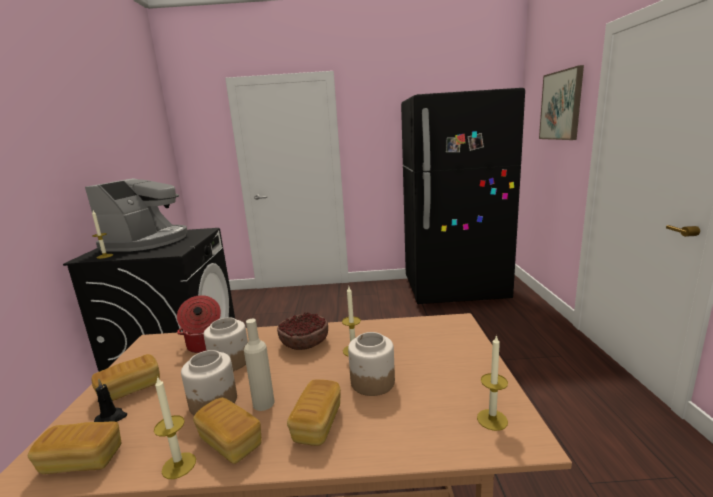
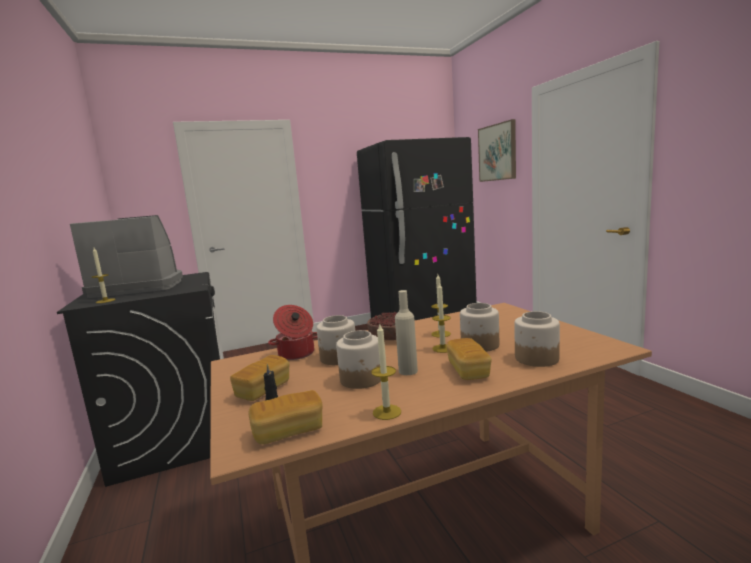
camera: 20 degrees left, 5 degrees down
(148, 241) = (139, 287): coffee machine -> coffee machine turned 90 degrees counterclockwise
(230, 442) = (412, 393): bread -> none
(408, 427) = (536, 358): none -> jar
(492, 419) = (585, 344): candle -> candle (443, 348)

